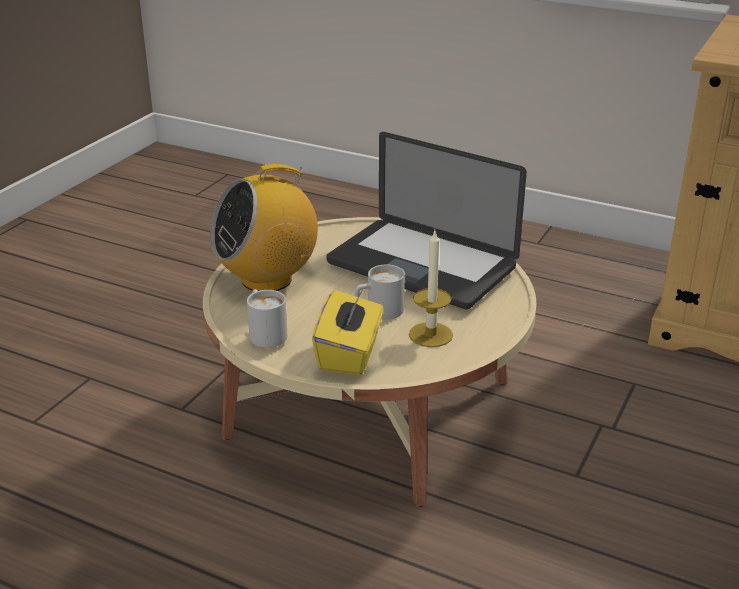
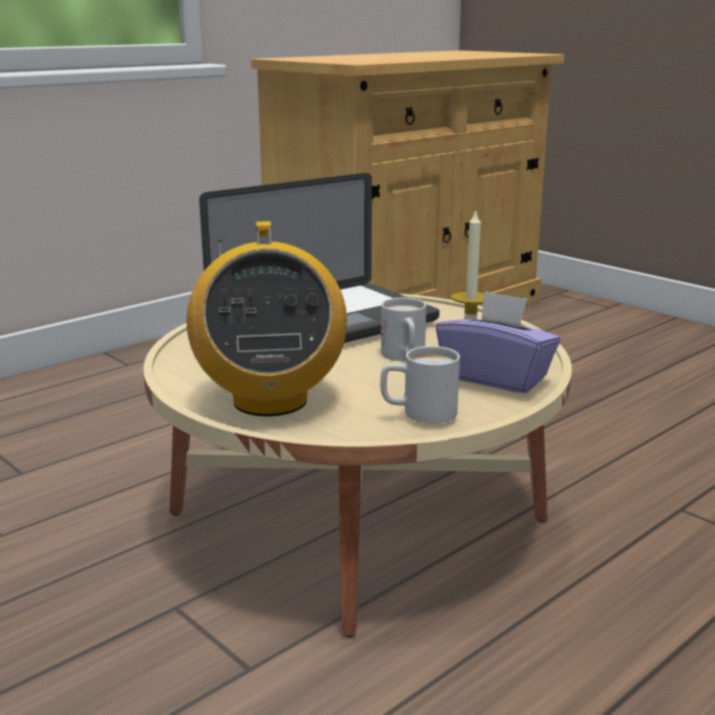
camera: 70 degrees left, 10 degrees down
(349, 354) = (496, 378): yellow tissue box -> purple tissue box

